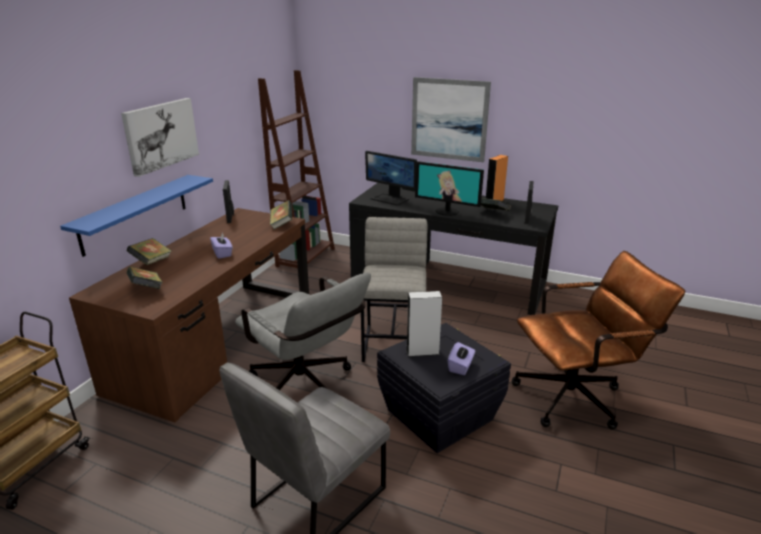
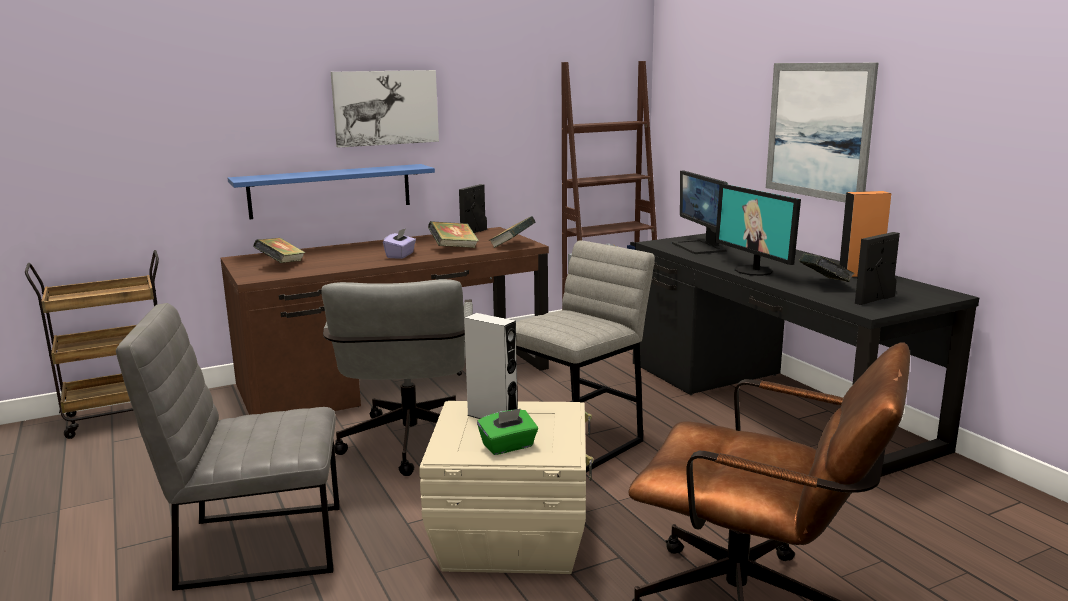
camera: 40 degrees right, 10 degrees down
(152, 262) = (329, 249): book -> book (454, 248)
(439, 414) = (512, 535): black storage box -> beige storage box
(461, 366) = (508, 446): purple tissue box -> green tissue box

